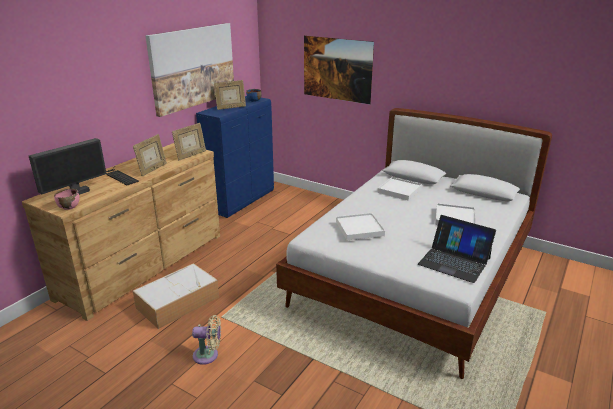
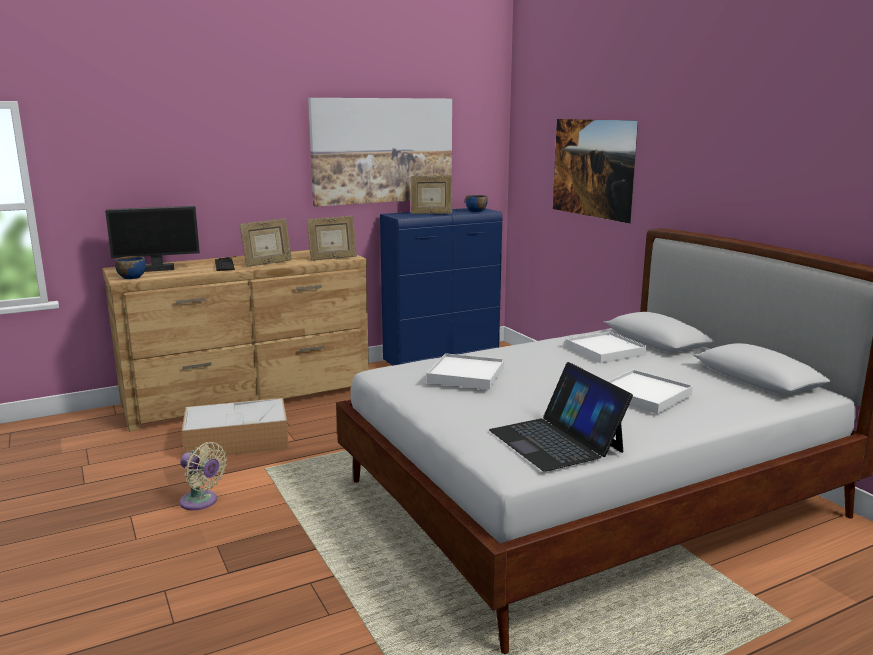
camera: 30 degrees right, 10 degrees down
(69, 207) = (131, 277): pink bowl -> blue bowl

